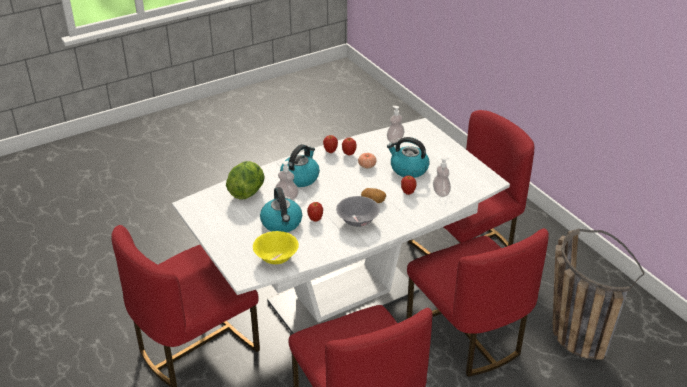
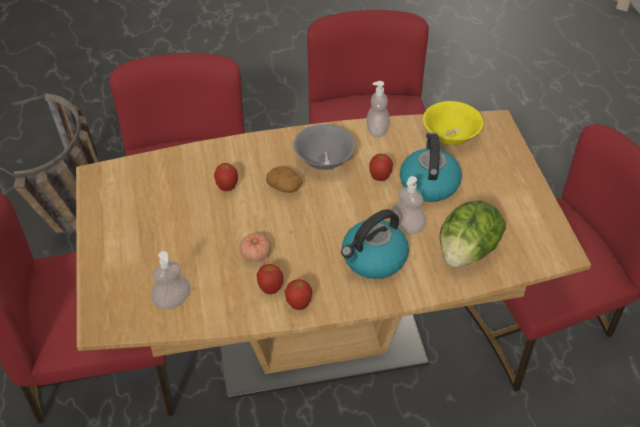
camera: 160 degrees left, 10 degrees up
(343, 297) = (319, 341): white dining table -> brown dining table
(408, 169) = (196, 230): kettle -> none
(441, 192) = (182, 176): soap dispenser -> soap dispenser (377, 130)

